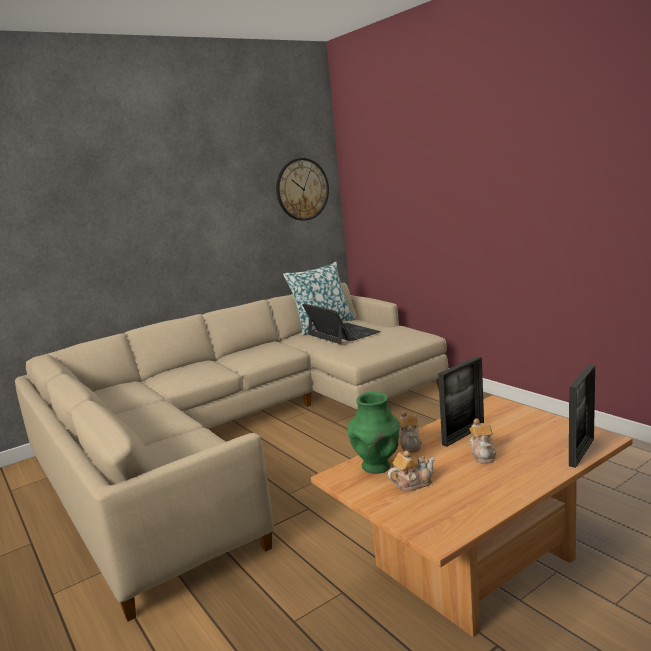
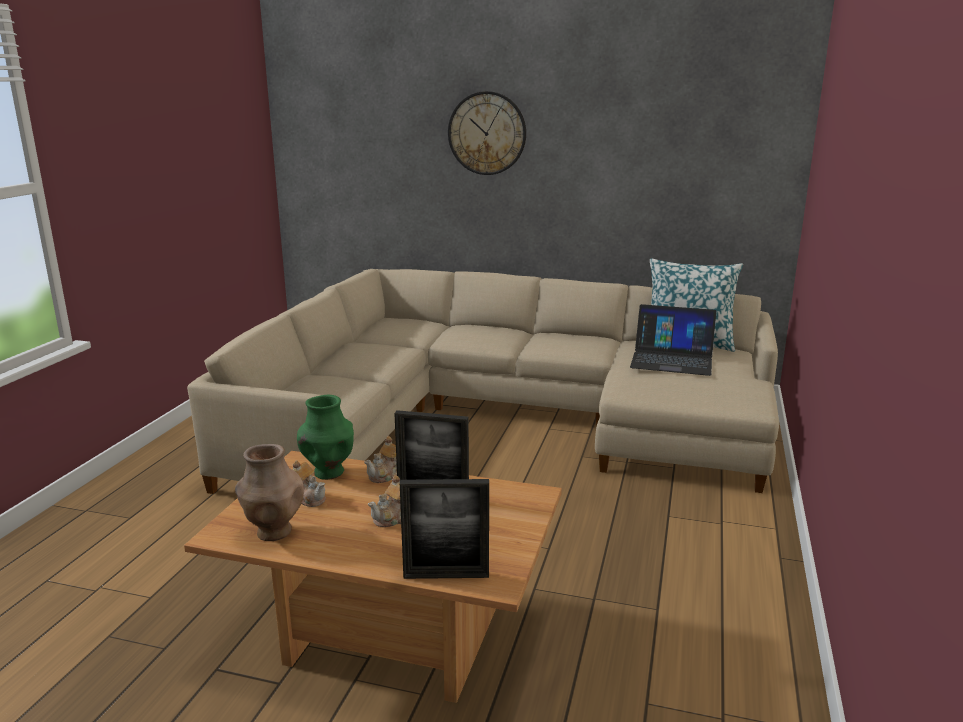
camera: 50 degrees right, 5 degrees up
(302, 189) = (738, 151): wall clock -> wall clock (487, 133)
(342, 333) = (672, 359): laptop -> laptop turned 90 degrees clockwise
(459, 508) = (273, 532): none -> brown vase

